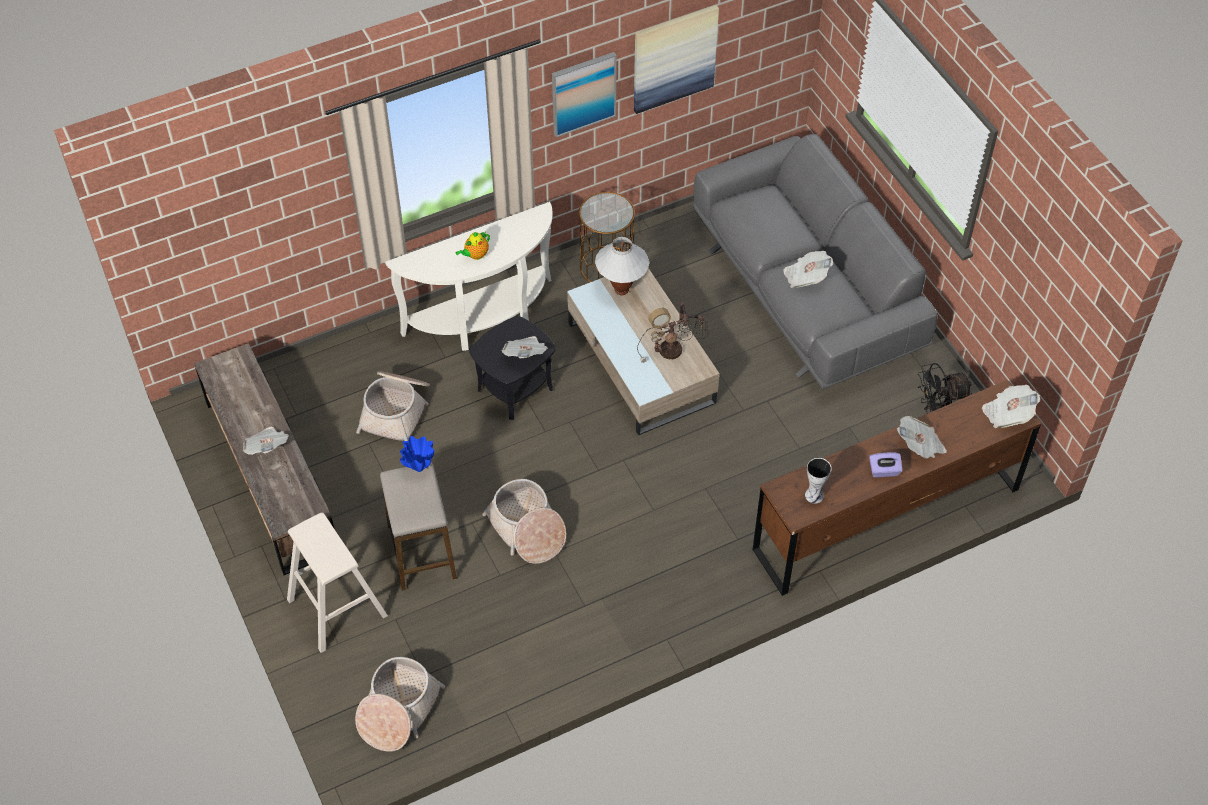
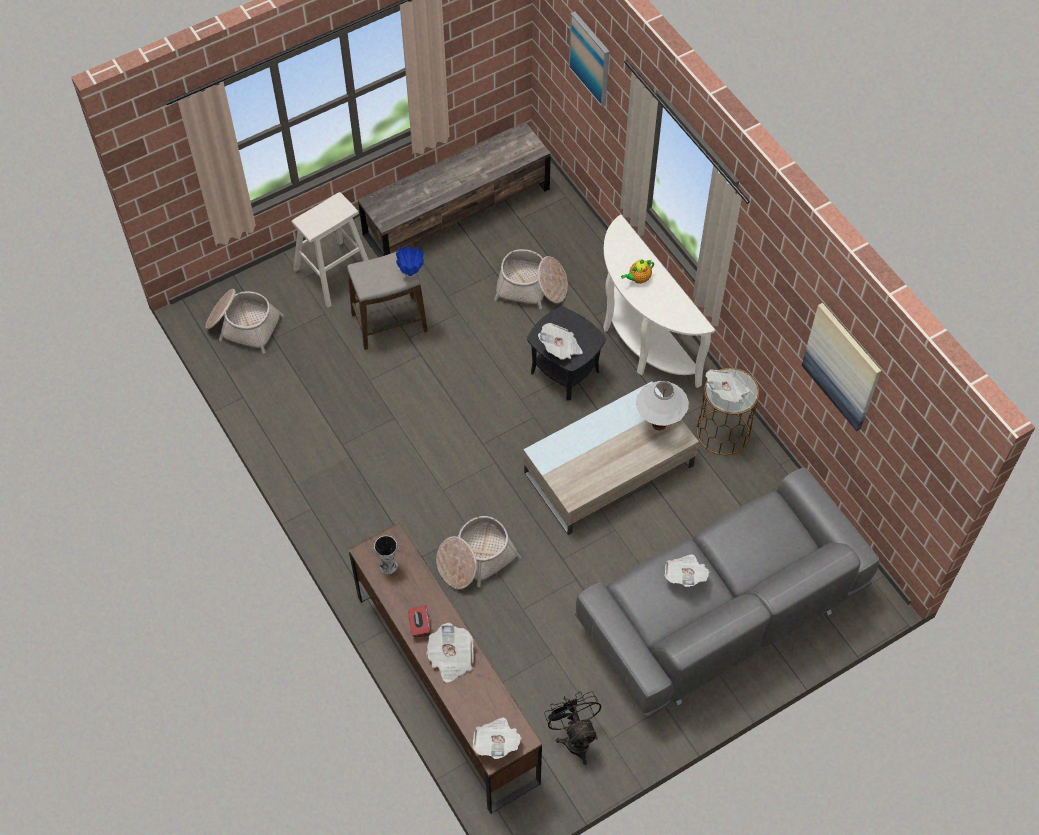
camera: 85 degrees right, 5 degrees up
(267, 448) = (444, 182): newspaper -> newspaper (726, 392)
(475, 255) = (638, 279): teapot -> teapot turned 75 degrees counterclockwise
(527, 530) = (415, 395): basket -> basket (475, 559)
(583, 93) = (779, 296): picture -> picture (590, 58)
(672, 351) = (590, 471): table lamp -> none
(884, 471) = (419, 626): purple tissue box -> red tissue box

